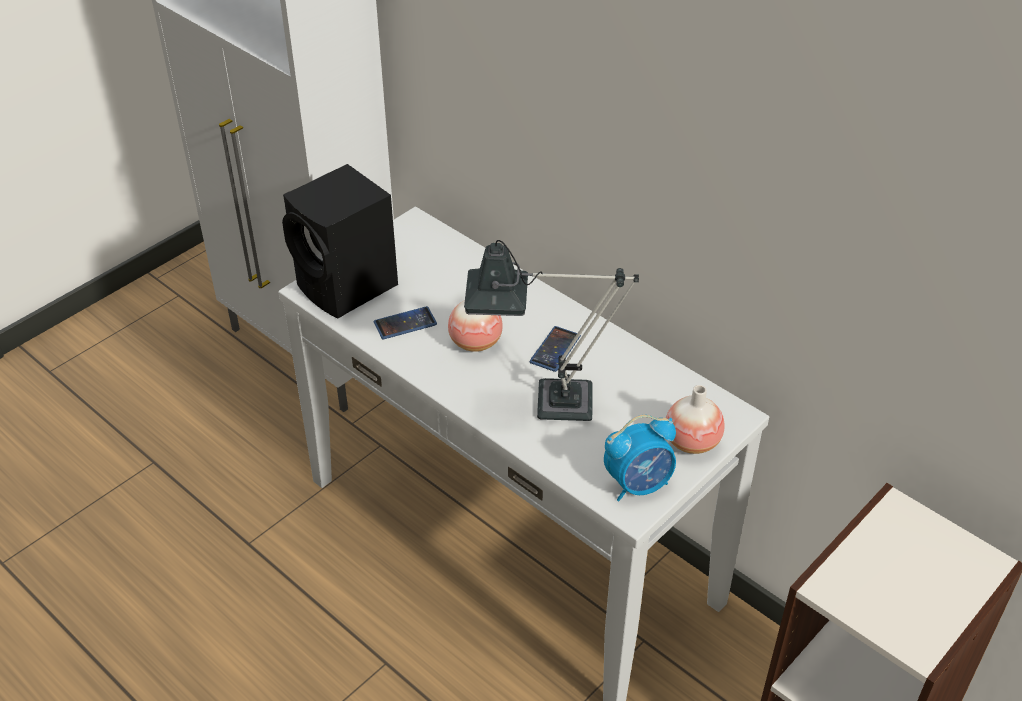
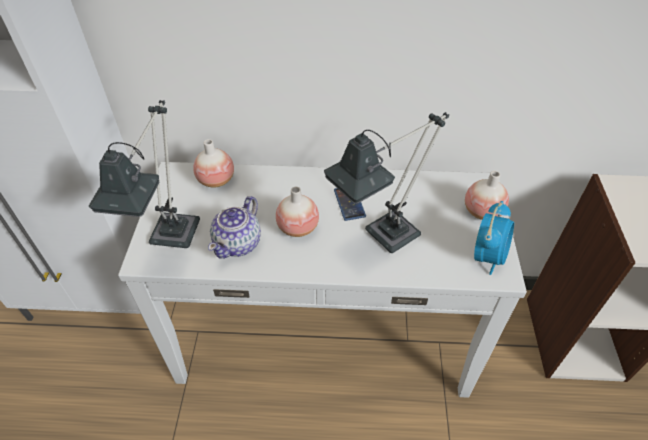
camera: 40 degrees left, 5 degrees up
(348, 288) = (171, 242): black speaker -> table lamp
(405, 324) = (238, 243): phone -> teapot
(447, 253) = (216, 180): none -> vase

